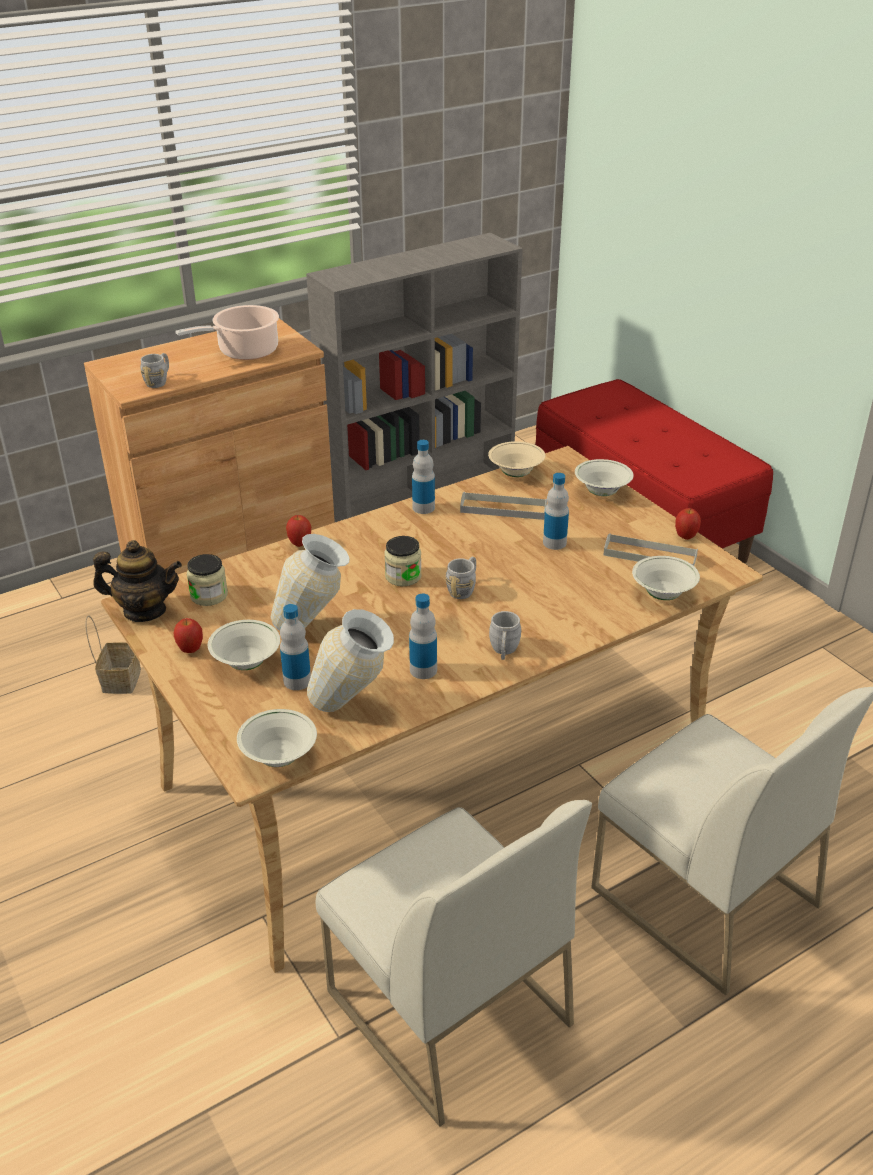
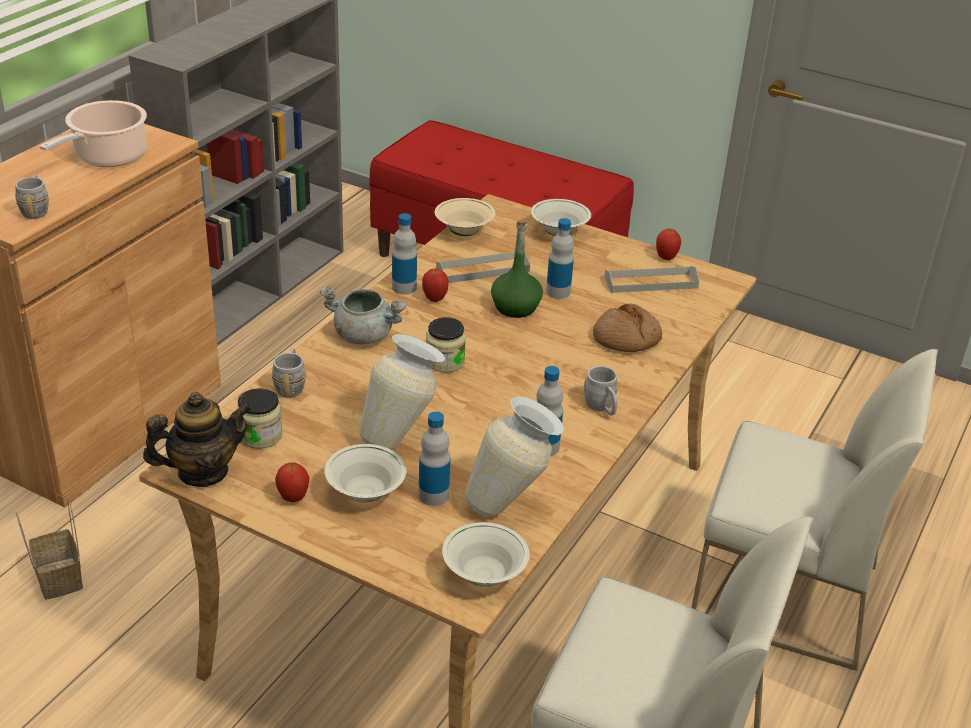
camera: 30 degrees left, 0 degrees up
(300, 544) = (310, 356): apple -> apple (434, 299)
(356, 538) = (364, 335): none -> grey cooking pot
(464, 589) = (513, 358): grey mug -> grey mug (291, 385)
(504, 546) = (515, 307): none -> green bottle
(581, 599) = (626, 339): none -> bread
(663, 595) = (692, 316): white bowl -> none

